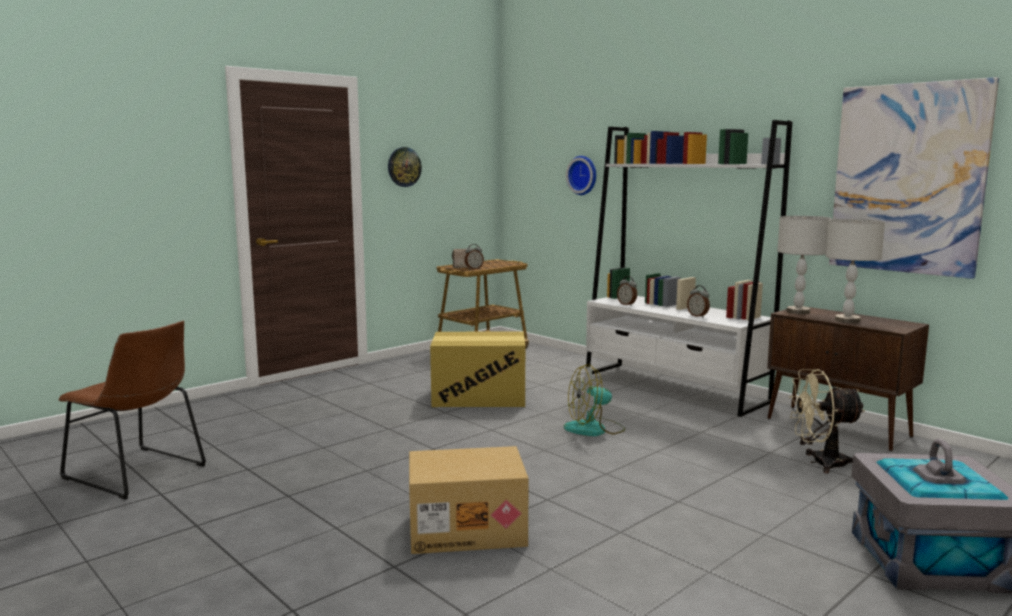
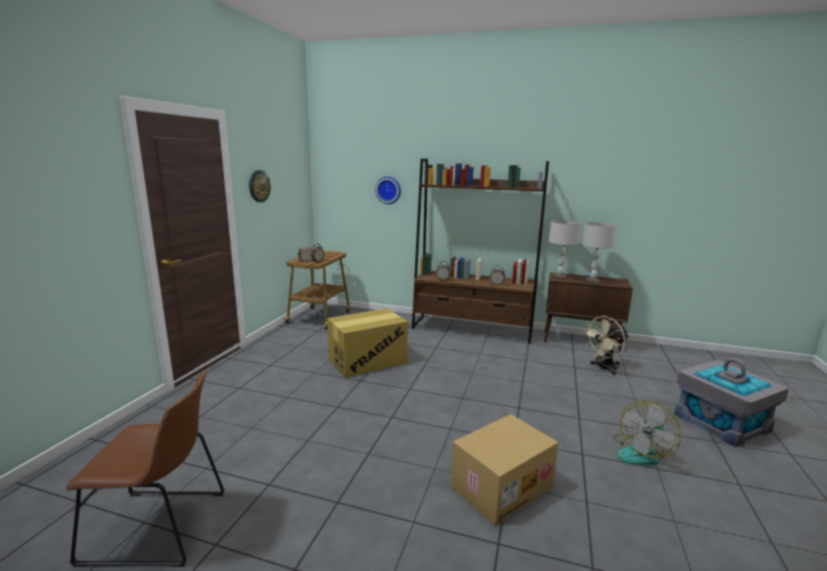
camera: 30 degrees left, 5 degrees up
(594, 429) = (469, 372): fan -> fan (641, 453)
(673, 388) = (472, 329): white bookcase -> brown bookcase
(908, 179) = (617, 198): picture -> none

